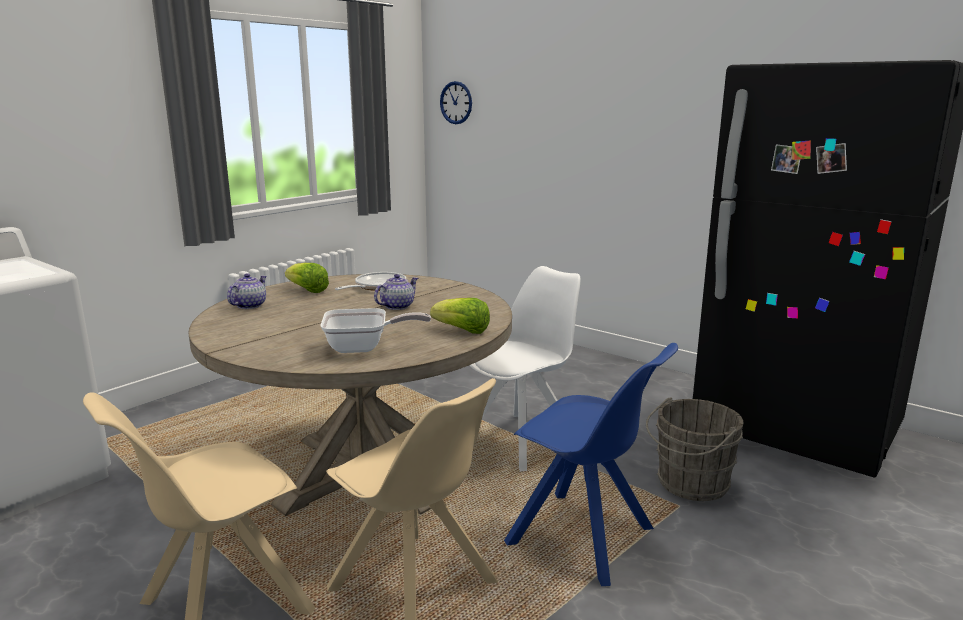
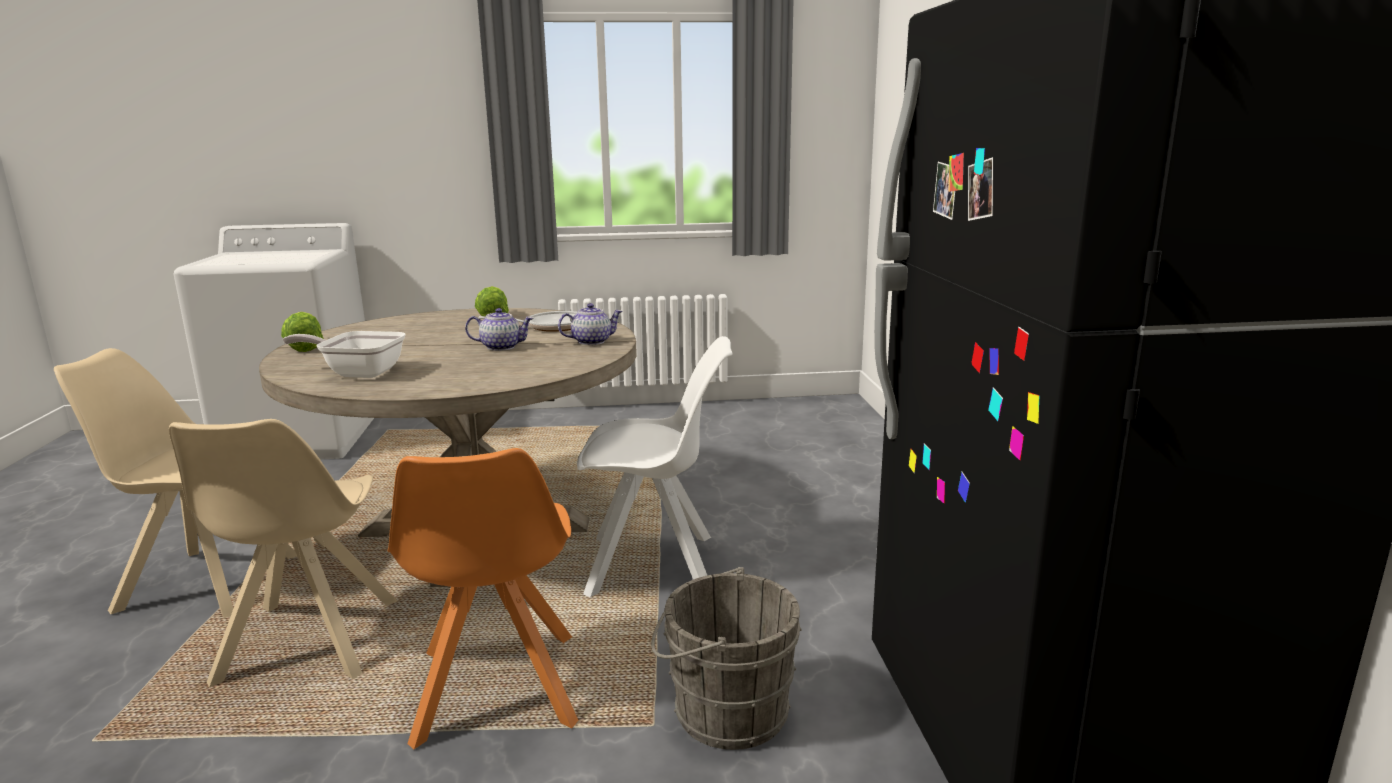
camera: 45 degrees right, 0 degrees up
(249, 305) = (418, 320): teapot -> teapot (592, 341)
(364, 347) = (358, 373): frying pan -> frying pan turned 150 degrees clockwise
(456, 102) = (892, 112): wall clock -> none
(462, 331) = (465, 382): lettuce -> lettuce (305, 347)
(584, 537) = (496, 691): blue chair -> orange chair

